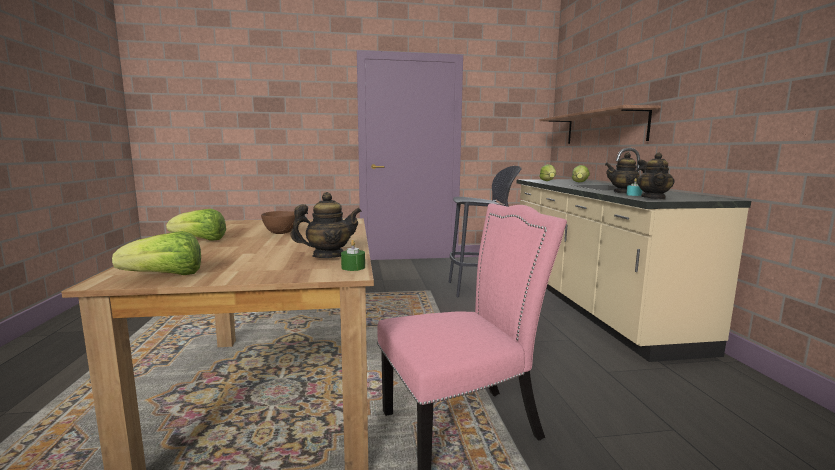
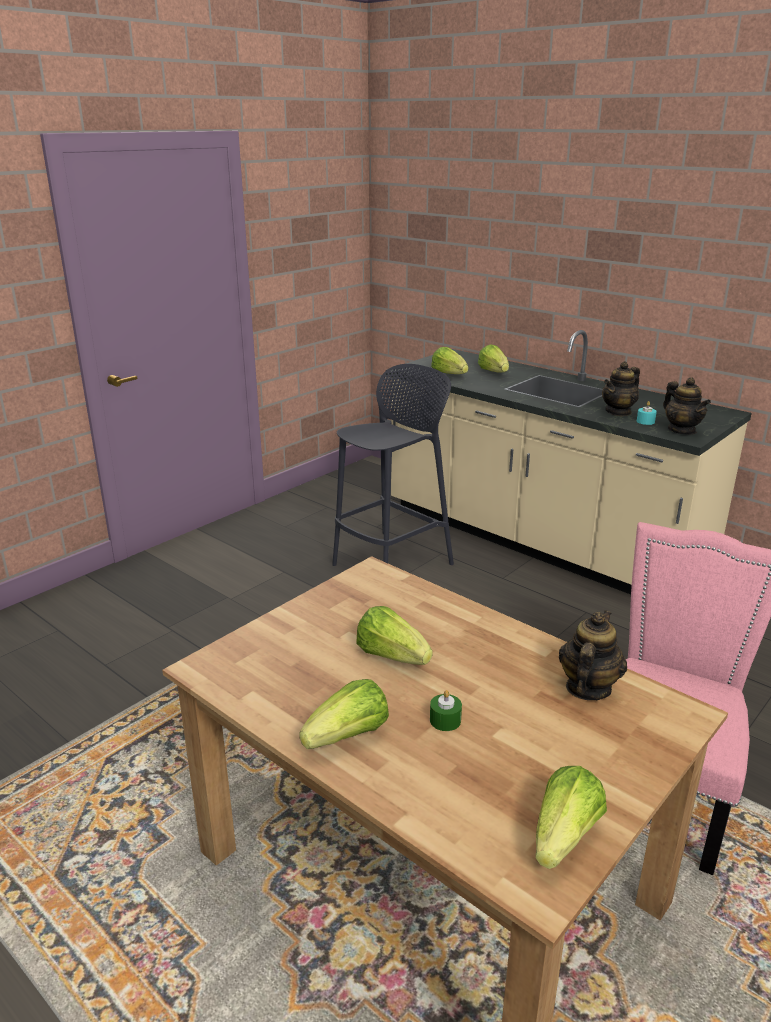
camera: 40 degrees left, 15 degrees up
(282, 233) = (392, 656): brown bowl -> lettuce
(353, 267) = (664, 699): green candle -> green candle (445, 720)
(603, 128) = (499, 278): shelf -> none

